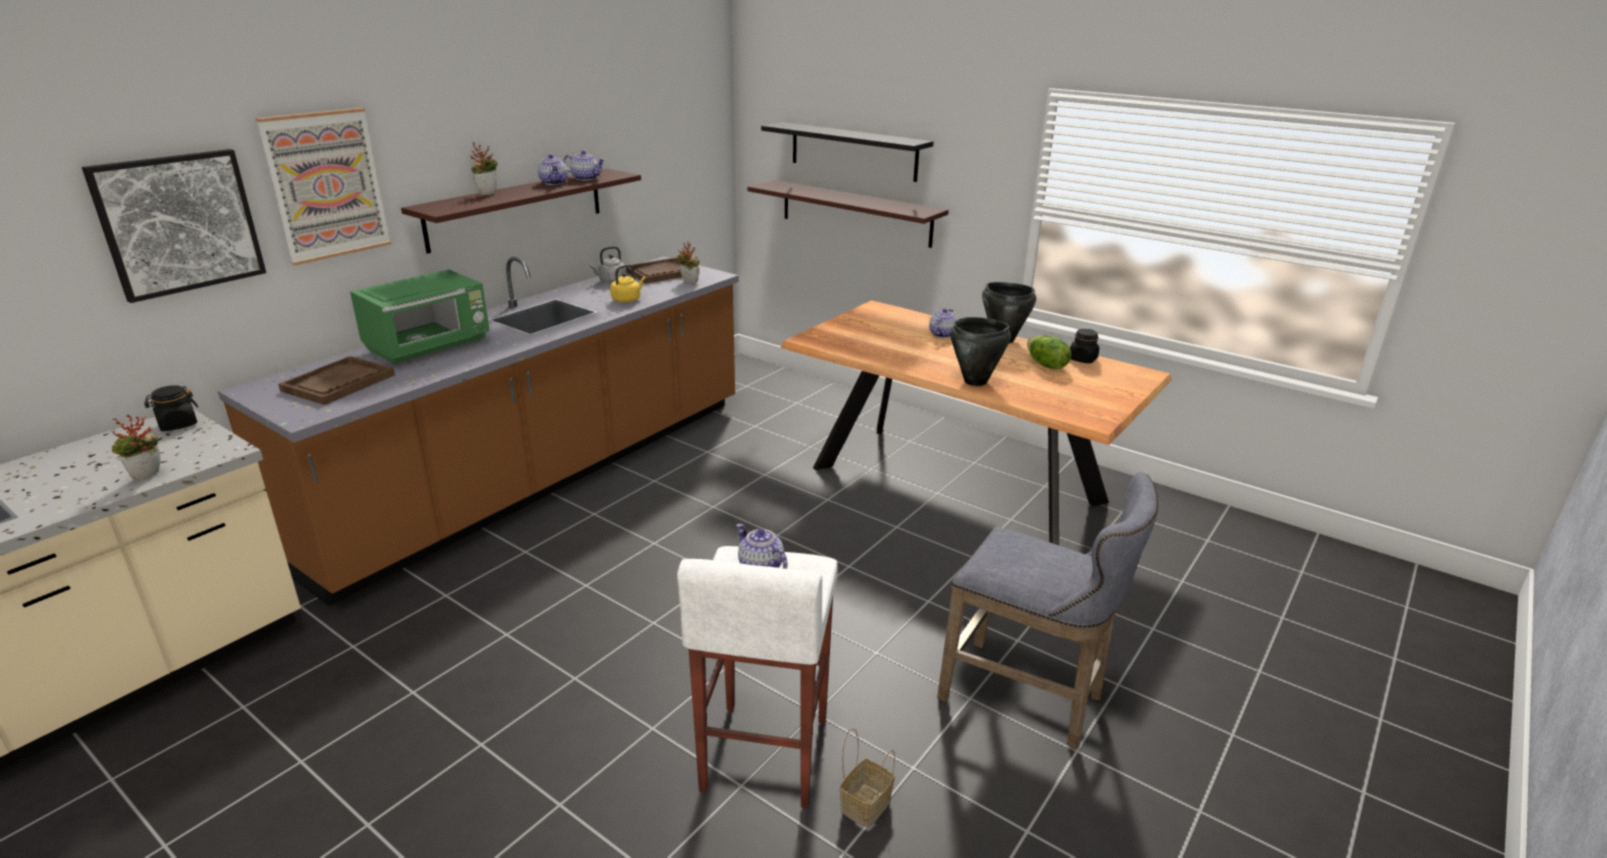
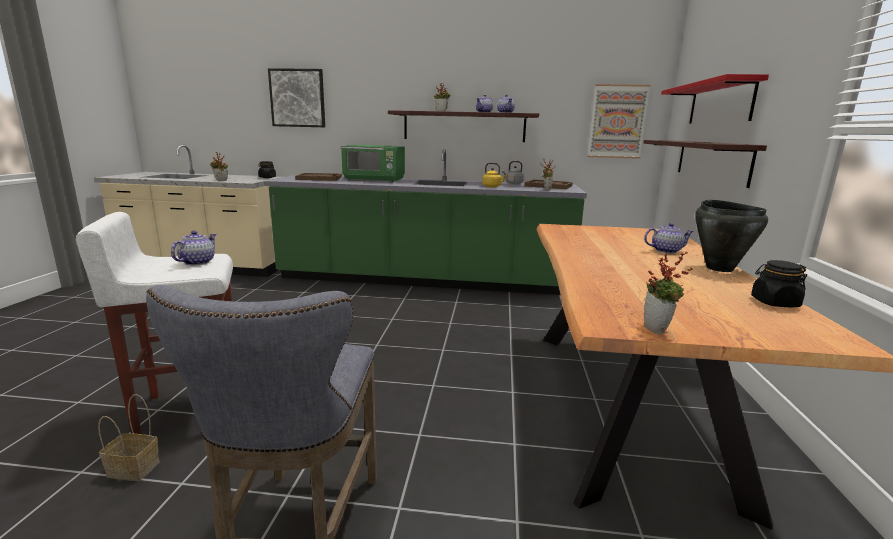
camera: 60 degrees right, 10 degrees down
(326, 185) = (360, 93): picture -> picture (617, 122)
(543, 476) = (425, 280): brown counter -> green counter
(853, 151) = (720, 103): black shelf -> red shelf
(975, 382) = (590, 270): black cooking pot -> none
(1046, 365) = (705, 289): lettuce -> none
(1110, 410) = (658, 330): none -> potted plant

